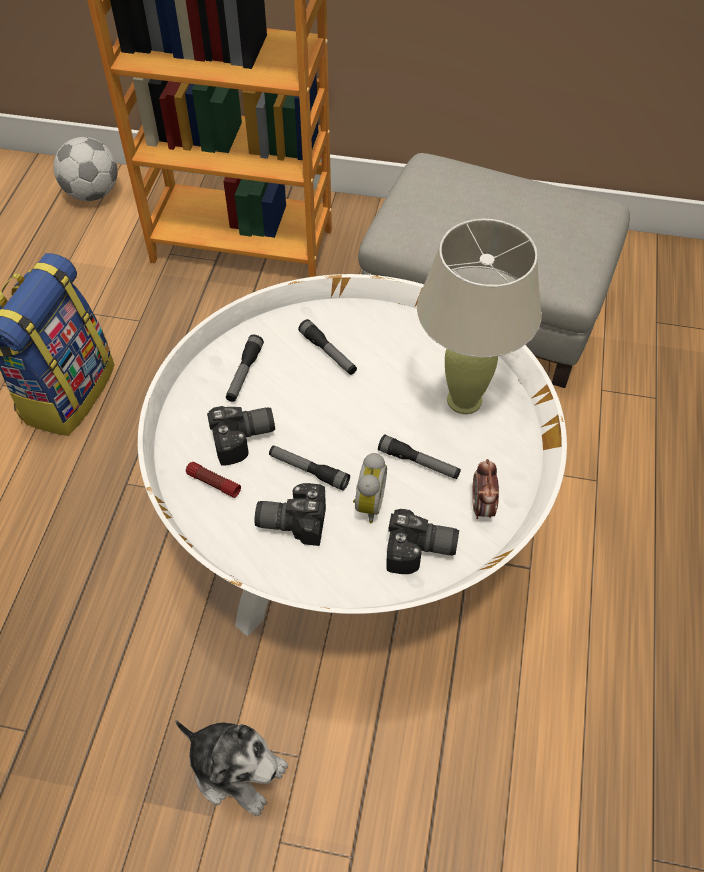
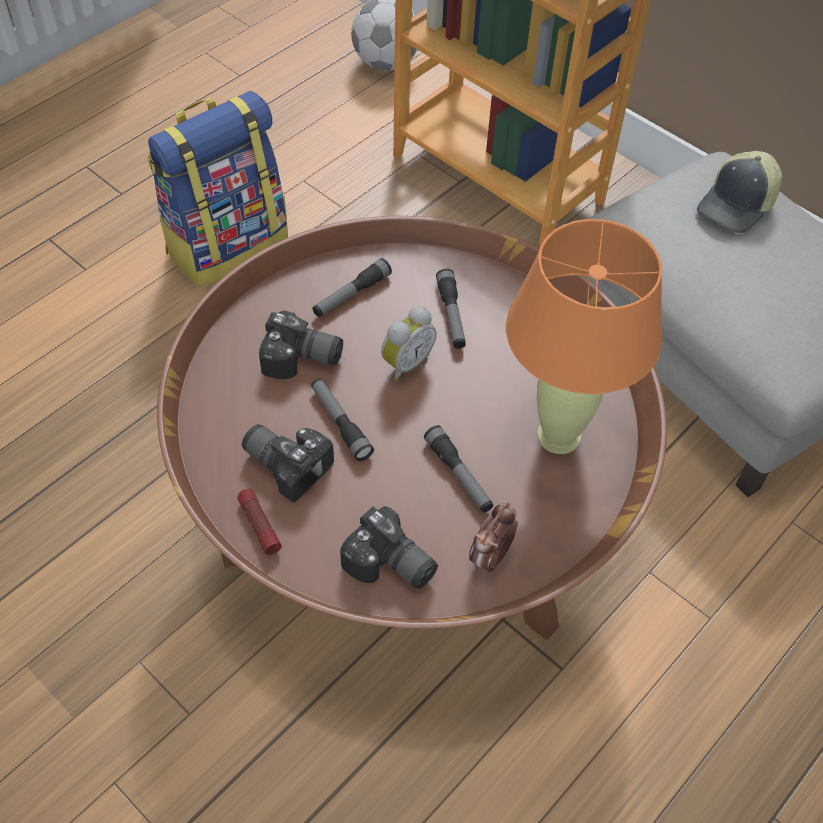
camera: 30 degrees right, 0 degrees up
(213, 483) = (241, 387): flashlight -> flashlight (259, 525)
(236, 768) = (126, 687): plush toy -> none
(351, 521) = (407, 513): white coffee table -> brown coffee table
(367, 504) = (373, 488): alarm clock -> alarm clock (405, 363)
(461, 185) = (738, 205): none -> cap
(464, 400) = (558, 436): beige table lamp -> orange table lamp

